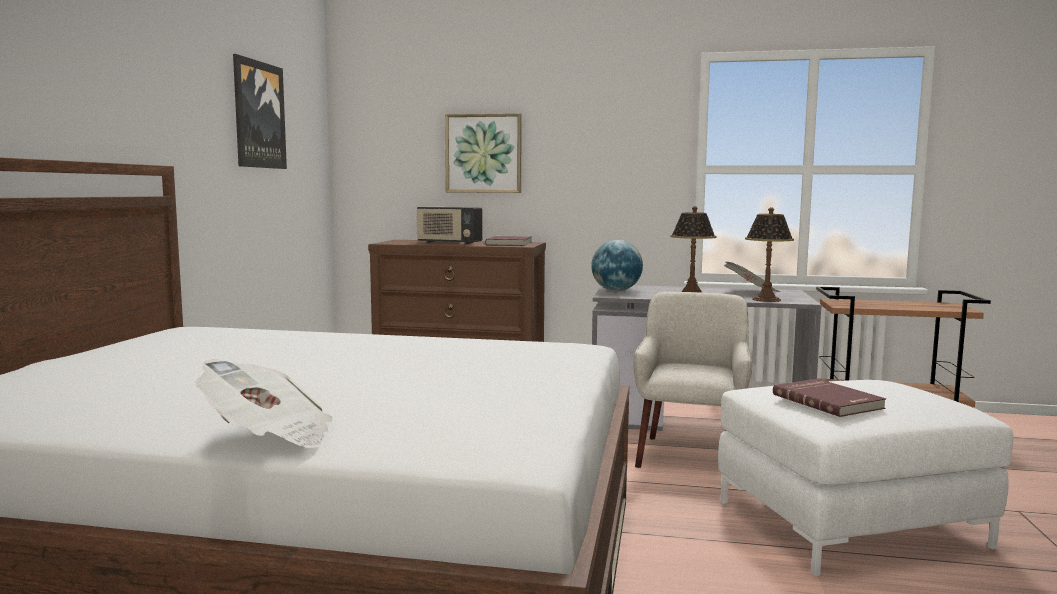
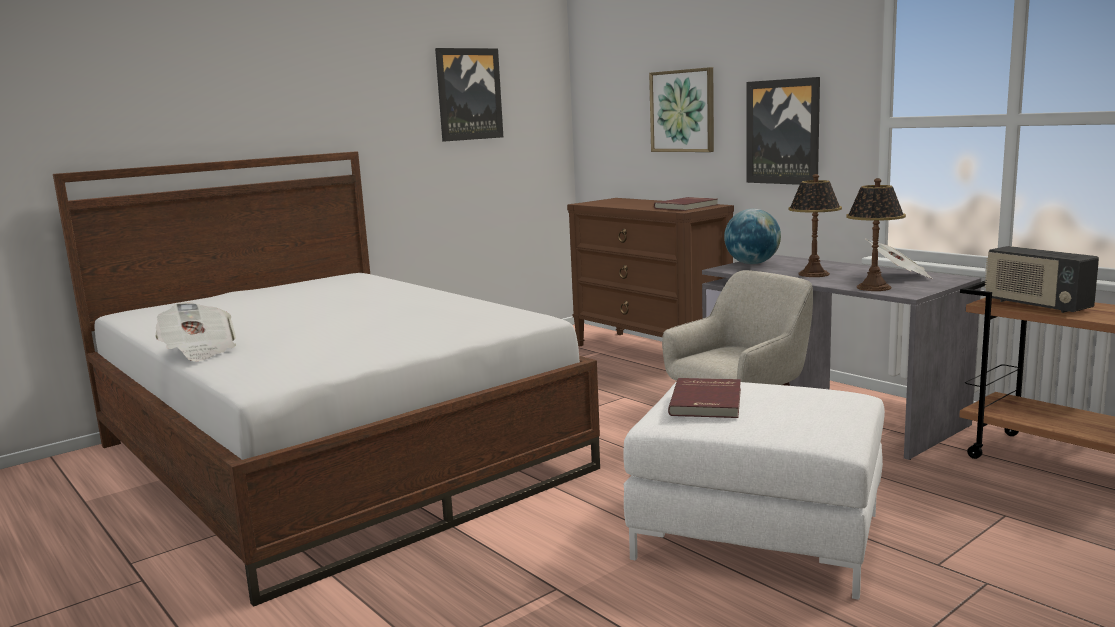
camera: 40 degrees right, 5 degrees up
(449, 243) = (637, 204): radio -> radio (1036, 305)
(599, 175) = (783, 132): none -> picture

